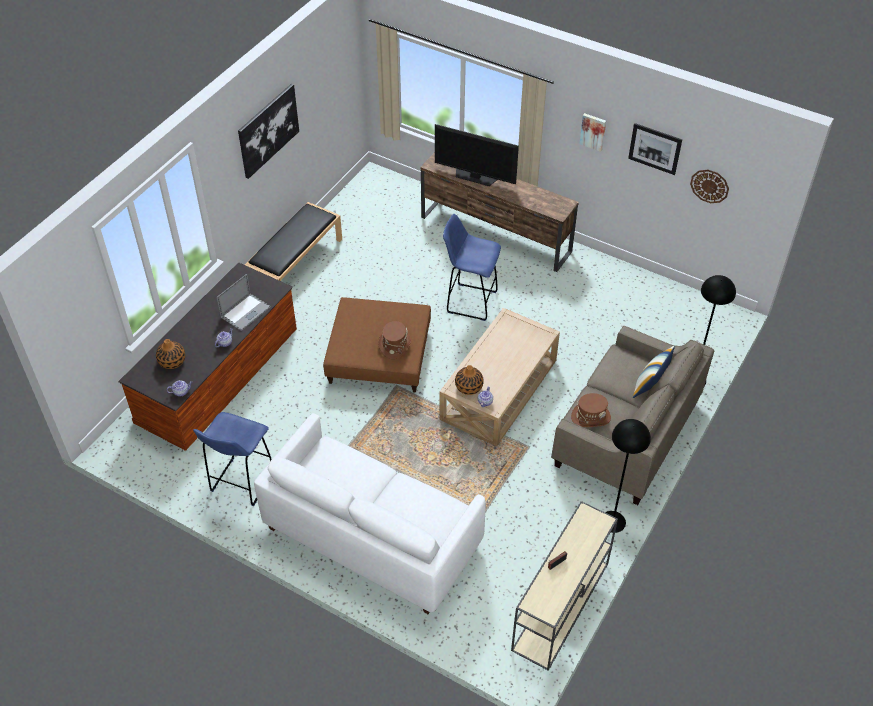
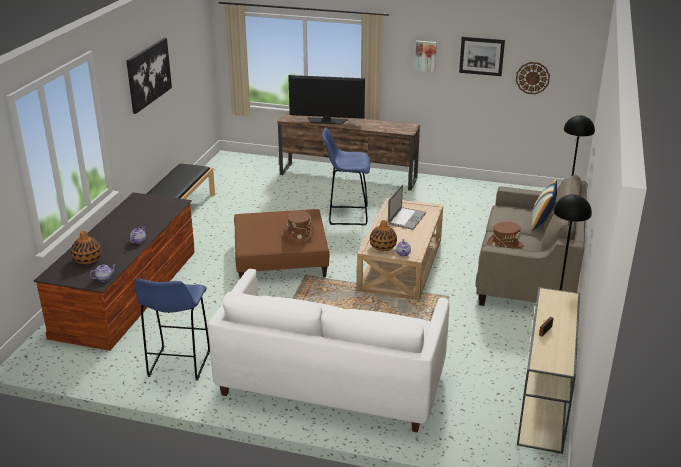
camera: 15 degrees left, 20 degrees down
(245, 312) = (151, 220): laptop -> laptop (406, 218)

